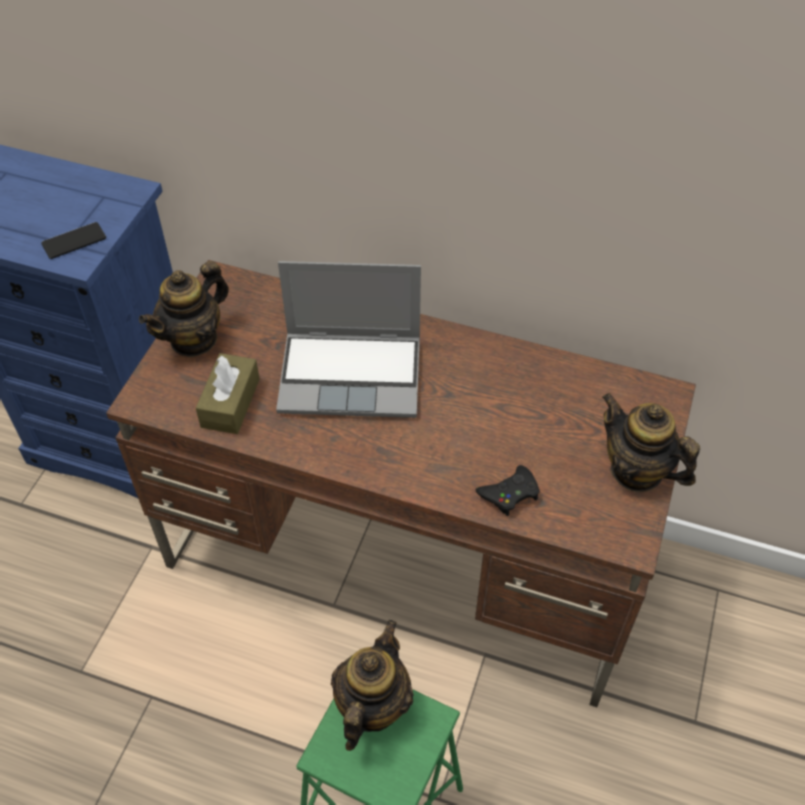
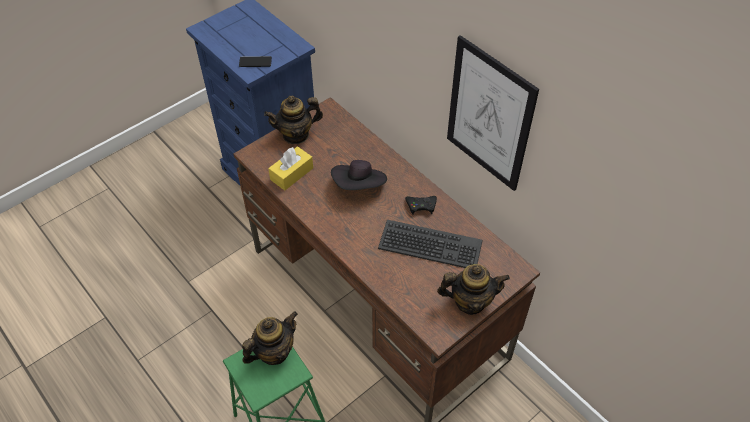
camera: 30 degrees right, 0 degrees up
(230, 403) = (292, 174): brown tissue box -> yellow tissue box
(352, 375) = (359, 186): laptop -> black hat
(509, 493) = (395, 280): black game controller -> black game controller (421, 206)
(521, 417) = (430, 246): none -> keyboard
(569, 163) = (489, 115): none -> picture
(636, 471) = (470, 301): teapot -> teapot turned 105 degrees clockwise

